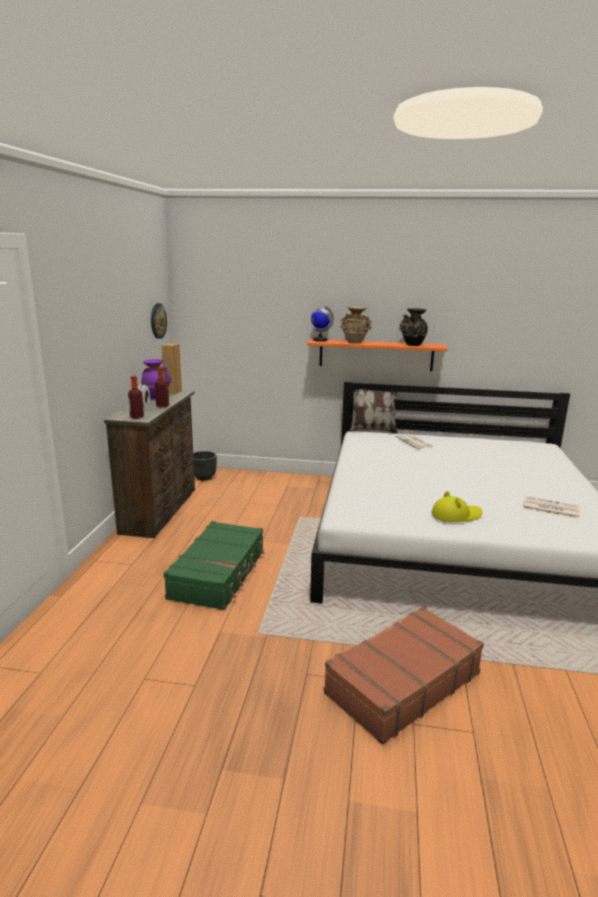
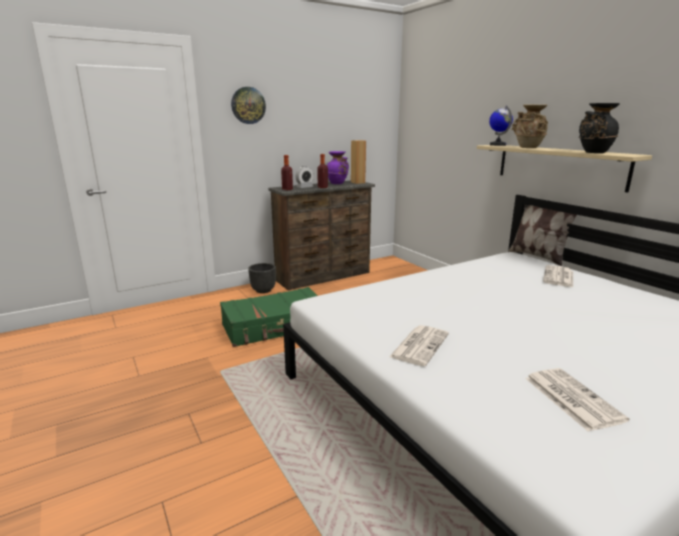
camera: 50 degrees right, 0 degrees up
(157, 321) = (371, 123): wall clock -> wall clock (248, 105)
(204, 477) = (391, 267): black planter -> black planter (263, 290)
(375, 355) = (559, 166): orange shelf -> beige shelf
(402, 683) = (218, 470): brown suitcase -> none
(456, 515) = (419, 345): yellow hat -> newspaper

